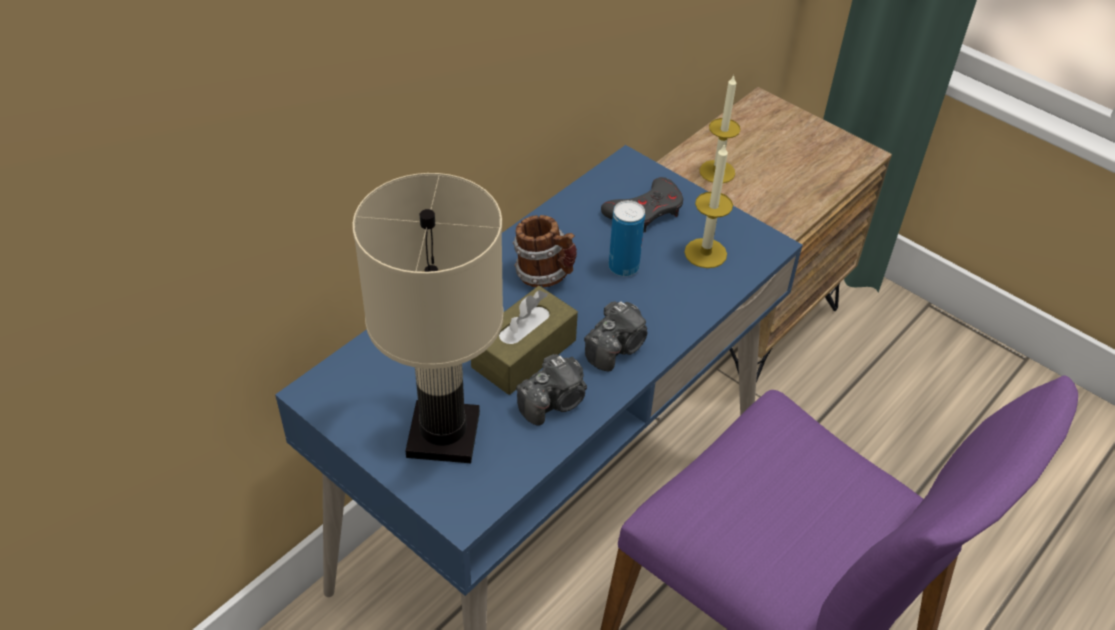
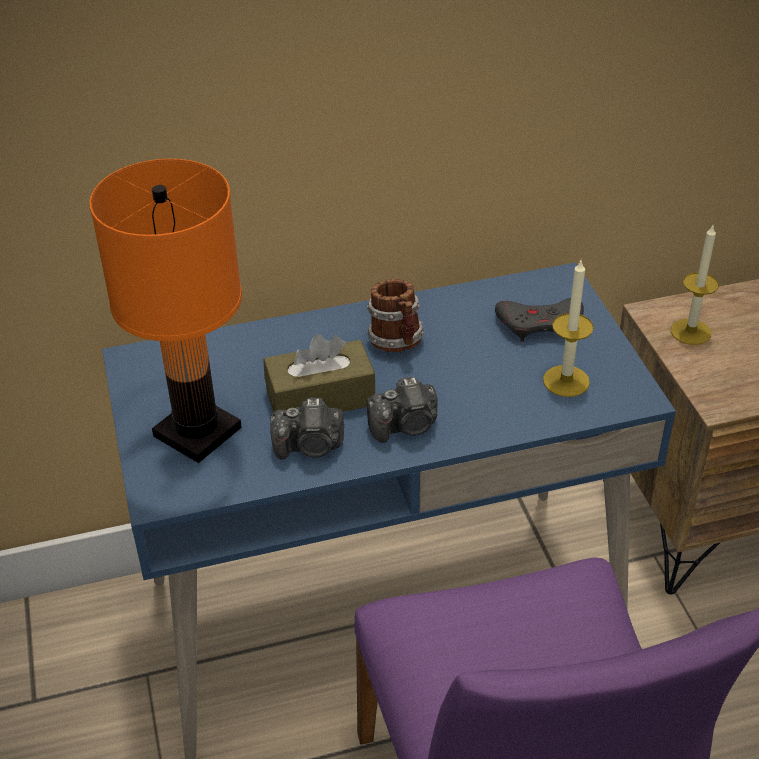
camera: 35 degrees right, 5 degrees down
(442, 433) = (197, 431): beige table lamp -> orange table lamp
(623, 267) = (475, 363): can -> none

